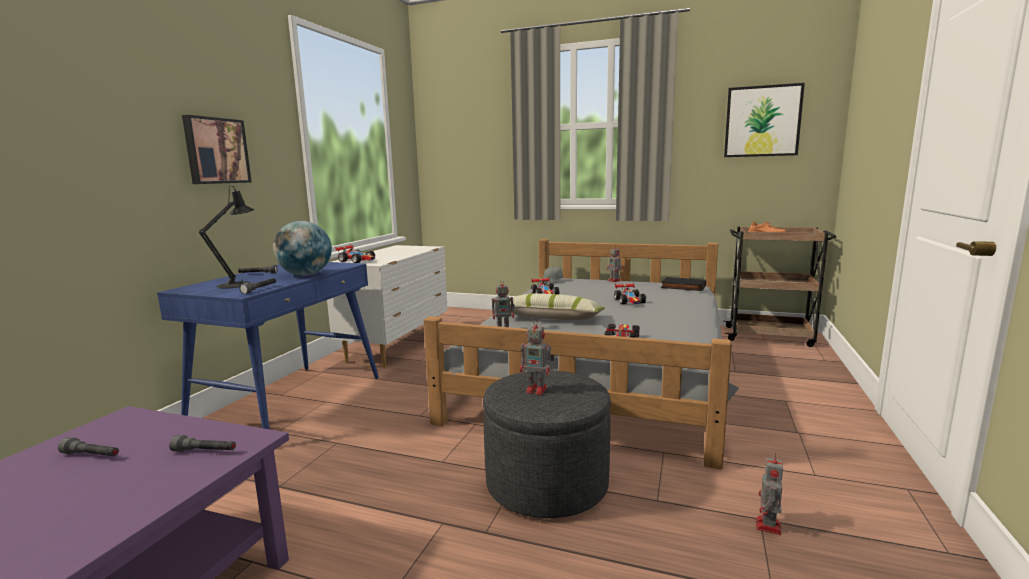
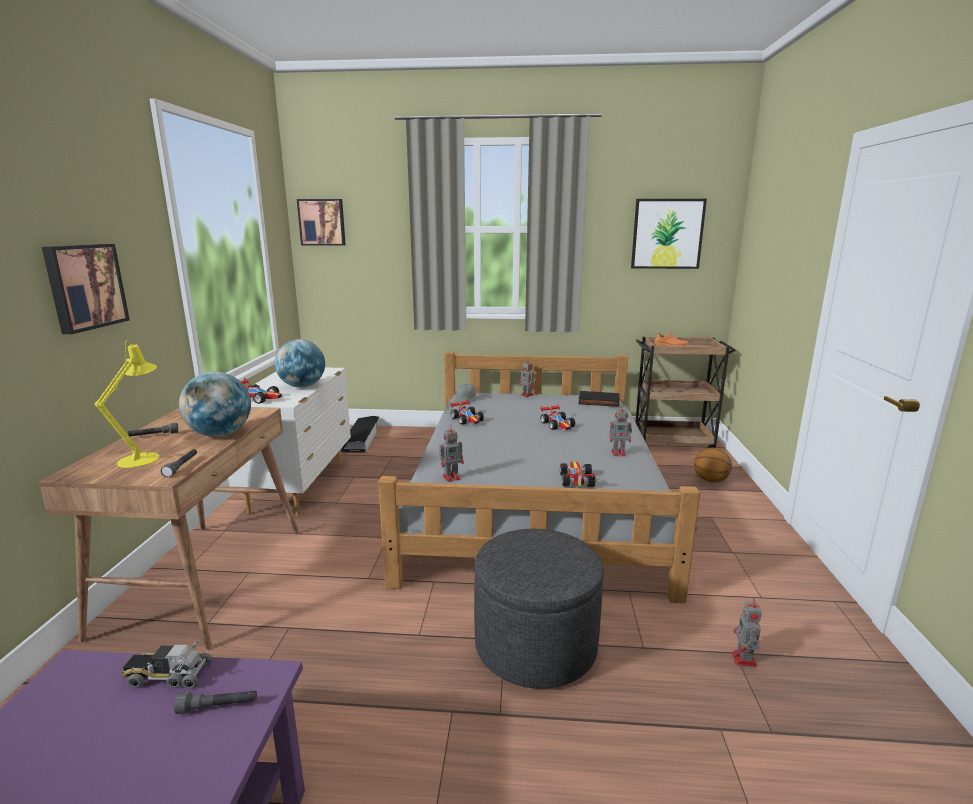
camera: 15 degrees left, 5 degrees up
(91, 455) = (69, 739): grey flashlight -> none
(184, 429) = (168, 676): none -> toy truck
(238, 284) = (143, 458): black table lamp -> yellow table lamp
(291, 402) = (205, 578): blue desk -> brown desk
(399, 255) = (302, 386): none -> globe
(441, 127) = (322, 222): none -> picture
(464, 317) = (362, 438): none -> black storage box
(537, 390) = (531, 559): toy robot -> toy robot (619, 453)
(551, 318) = (492, 455): pillow -> none
(798, 370) = (710, 480): none -> basketball

